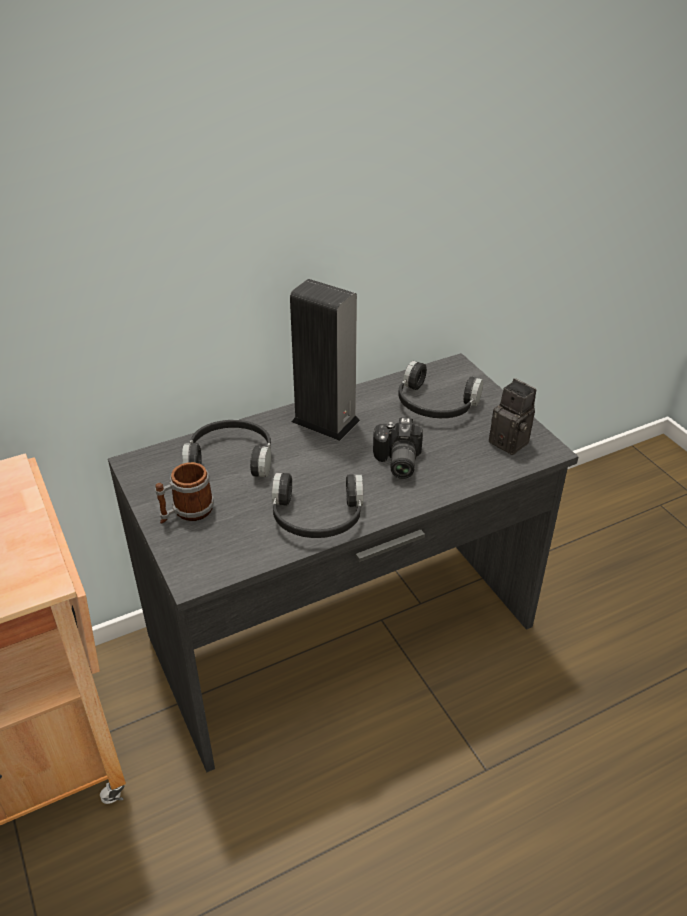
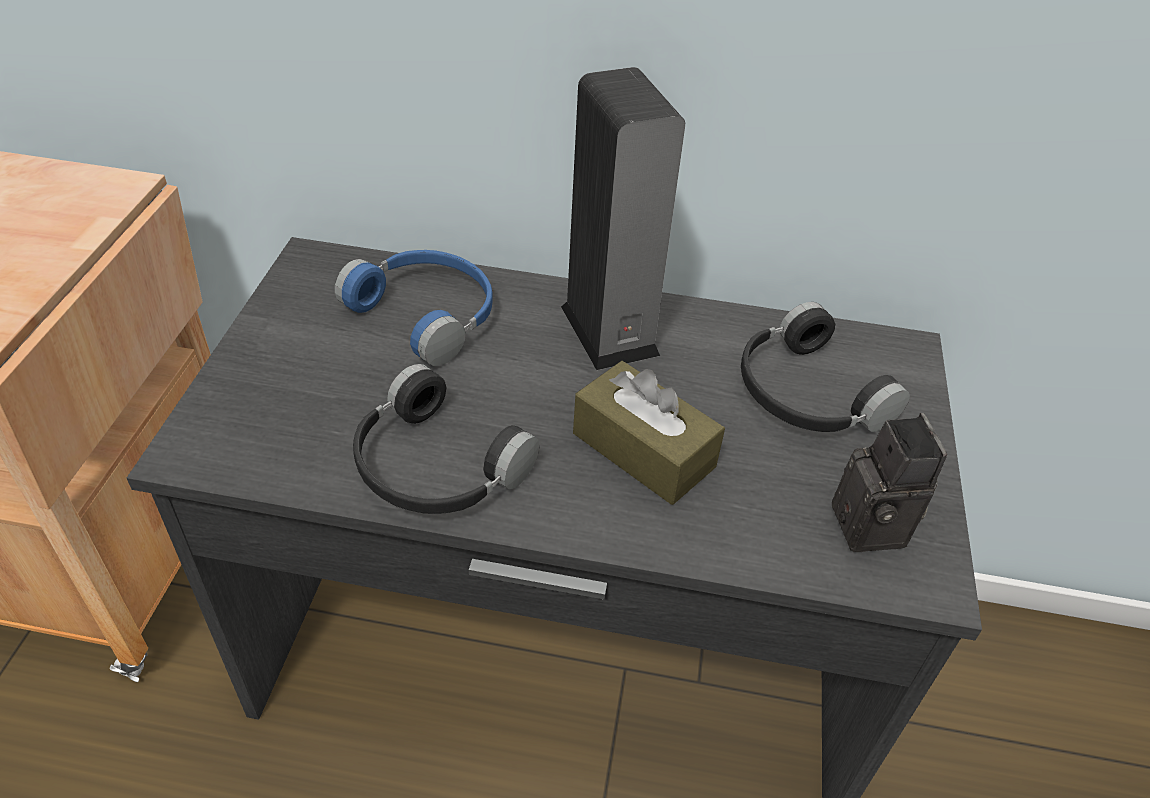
camera: 35 degrees right, 5 degrees up
(186, 512) = (288, 357): mug -> none
(231, 457) = (428, 314): black headphones -> blue headphones
(396, 462) = (643, 450): camera -> brown tissue box

